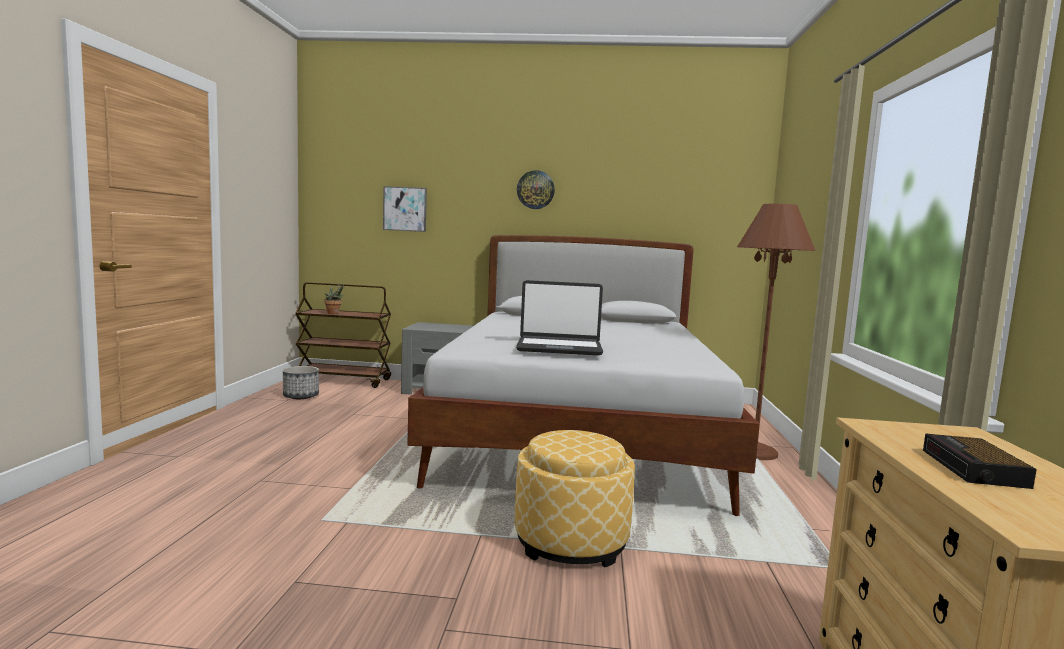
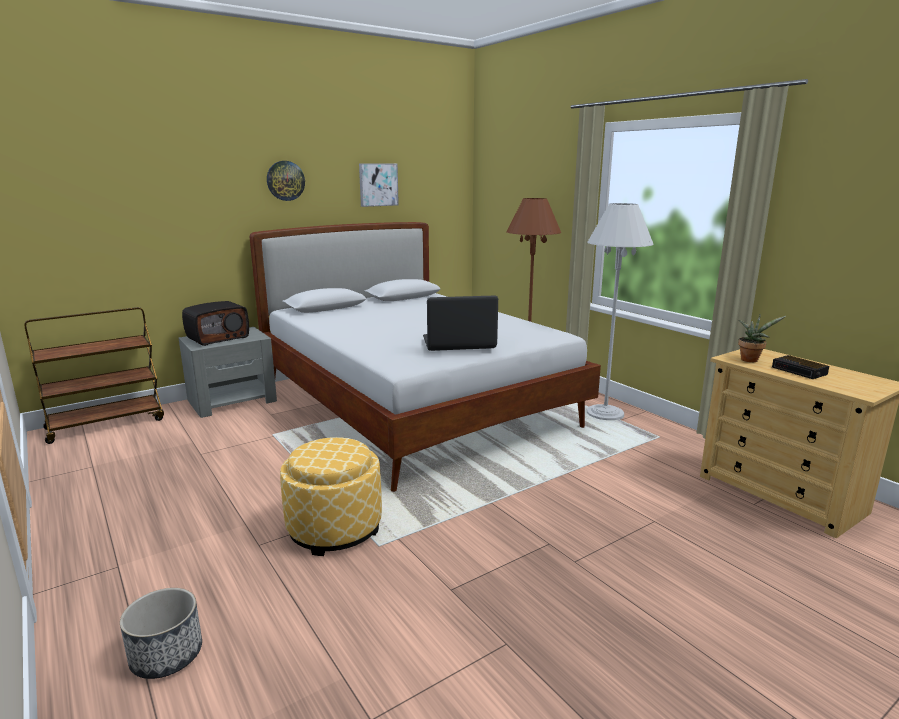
camera: 40 degrees left, 10 degrees up
(301, 396) = (98, 456): planter -> planter (166, 656)
(334, 313) = (85, 350): potted plant -> potted plant (750, 359)
(405, 209) = (139, 212): picture -> picture (378, 184)
(440, 326) = (218, 337): none -> radio
(559, 348) = (459, 343): laptop -> laptop turned 150 degrees counterclockwise
(571, 541) = (540, 481): ottoman -> ottoman (334, 528)
(802, 514) = (605, 413): none -> white floor lamp

